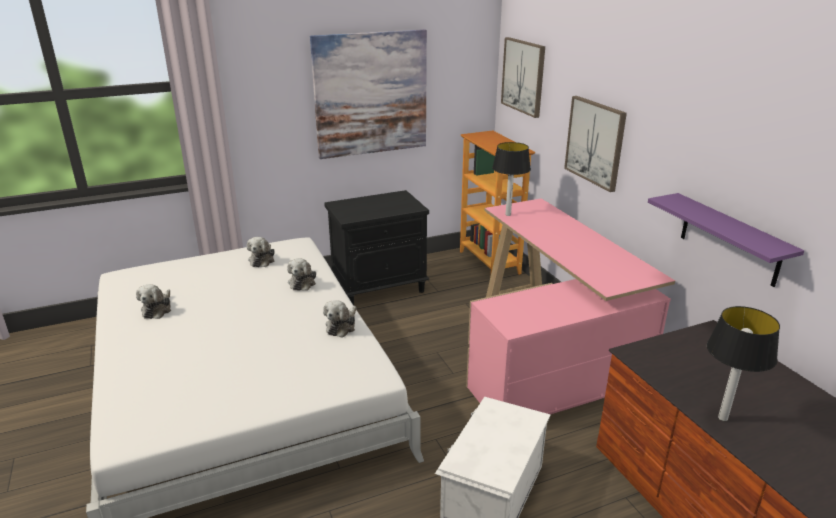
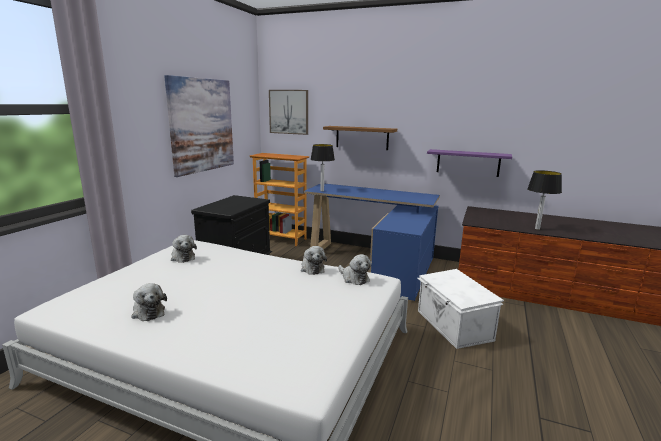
camera: 45 degrees left, 10 degrees down
(302, 282) = (239, 259): plush toy -> plush toy (354, 278)
(549, 352) = (376, 264): pink desk -> blue desk
(595, 142) = (362, 137): picture -> shelf

